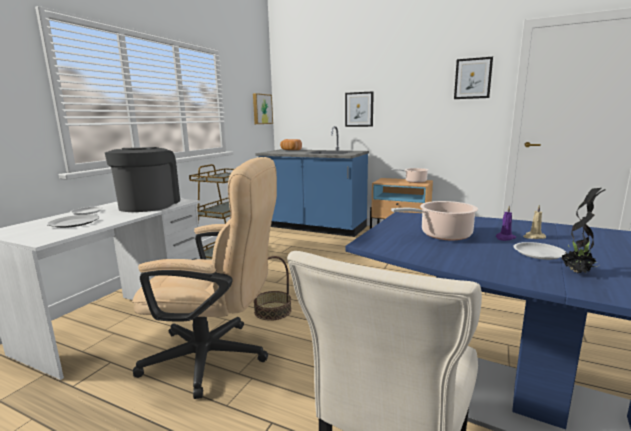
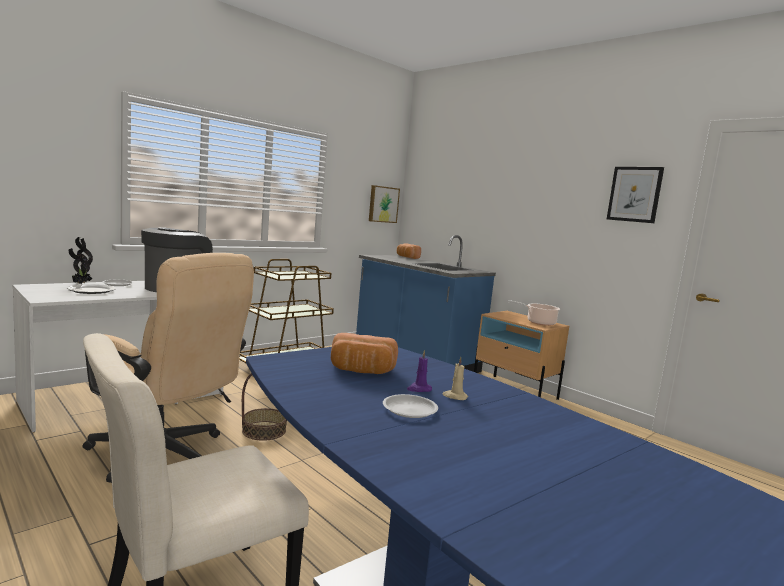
camera: 20 degrees right, 5 degrees down
(359, 109) = (492, 218): picture -> none
(442, 235) = (361, 371): cooking pot -> bread
(577, 272) = (397, 433): potted plant -> potted plant (81, 284)

